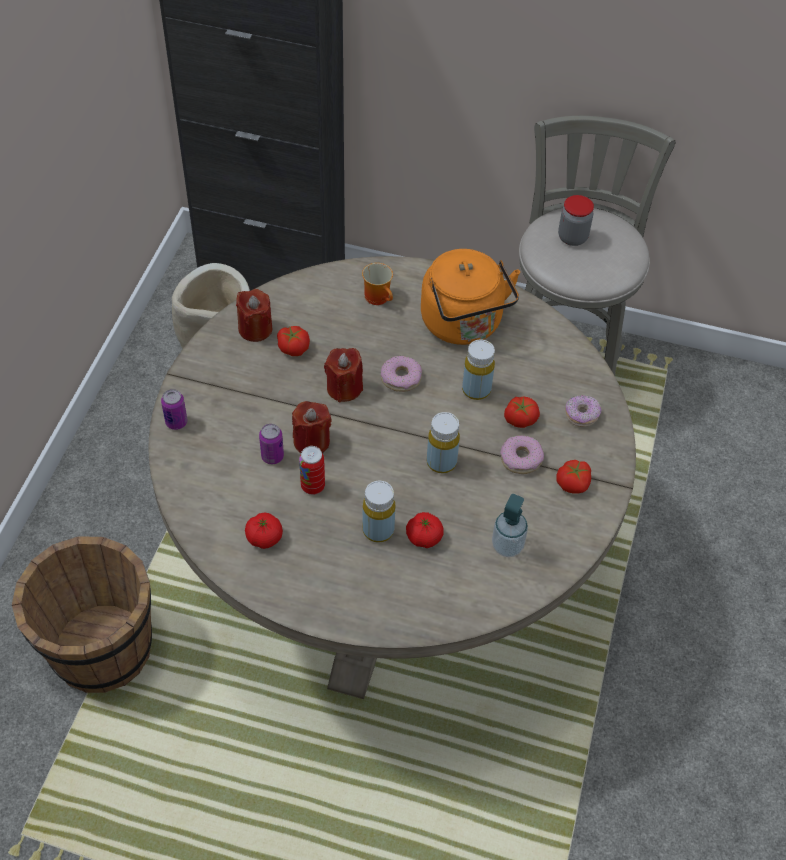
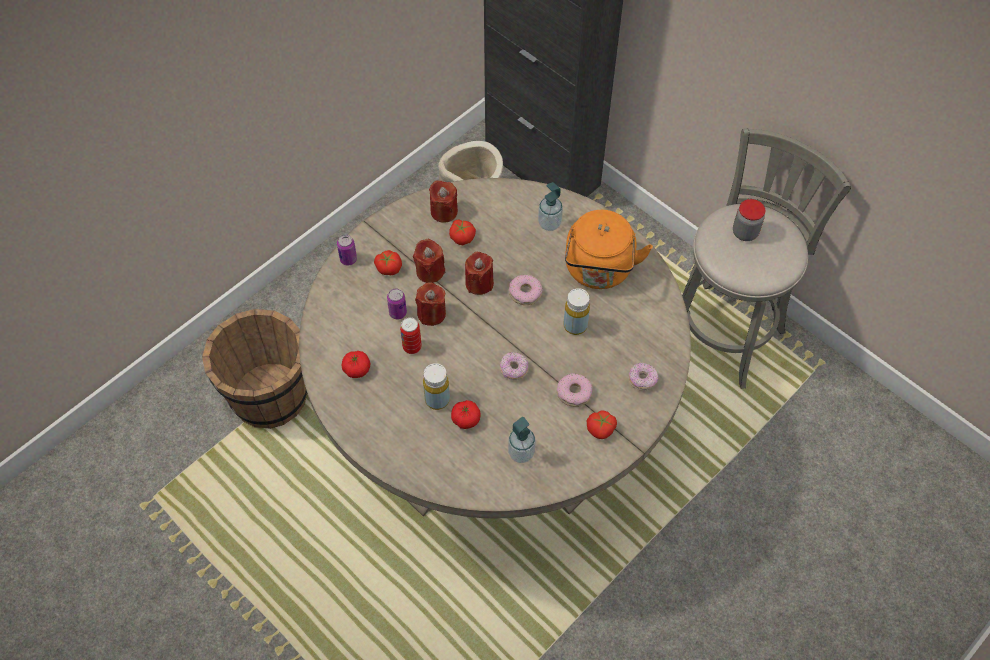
camera: 30 degrees right, 5 degrees up
(280, 398) = (430, 271): none -> red candle
(380, 297) = (549, 223): mug -> soap dispenser
(441, 462) = (514, 369): yellow bottle -> donut
(520, 418) = (593, 362): tomato -> tomato (388, 267)

